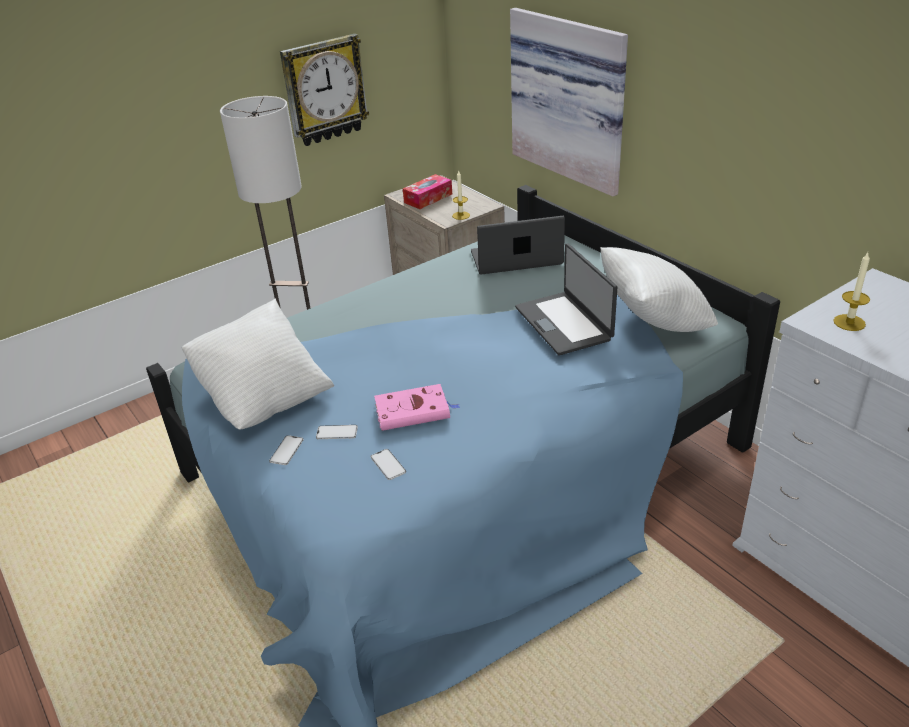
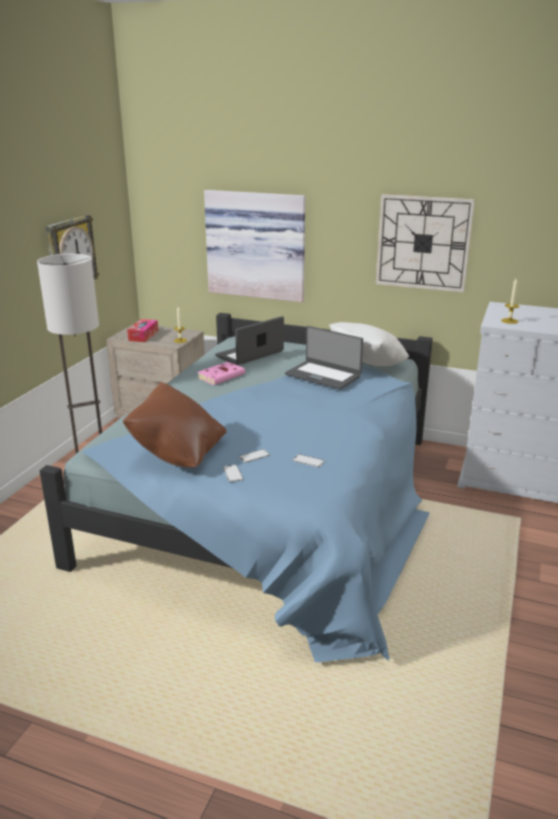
camera: 35 degrees left, 10 degrees down
(264, 397) = (177, 453): white pillow -> brown pillow
(414, 411) = (290, 434): pink book -> pink book (222, 376)
(786, 142) = (423, 243): none -> wall clock

